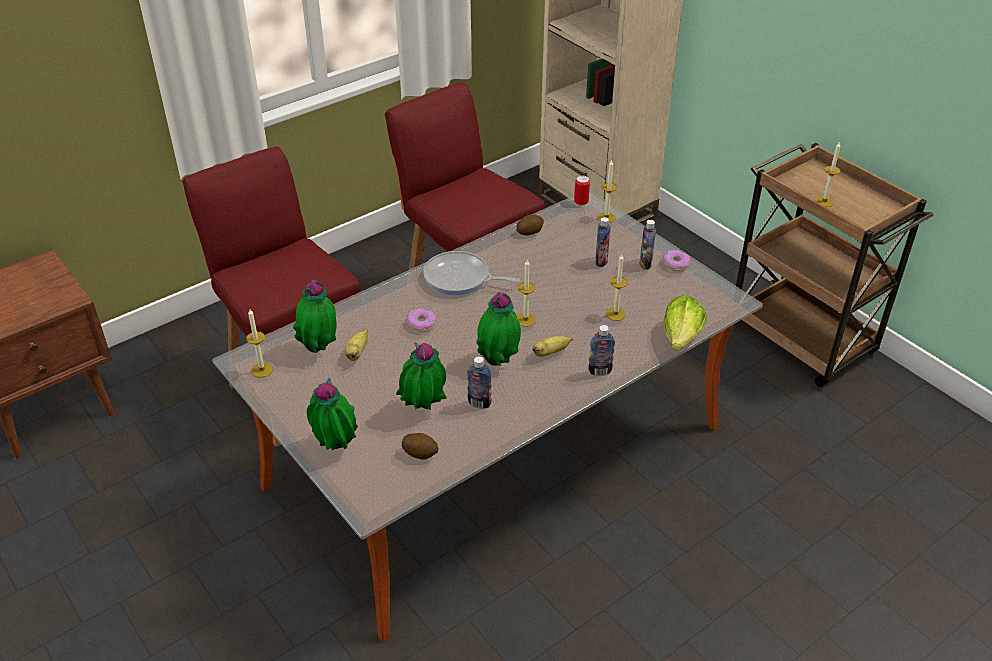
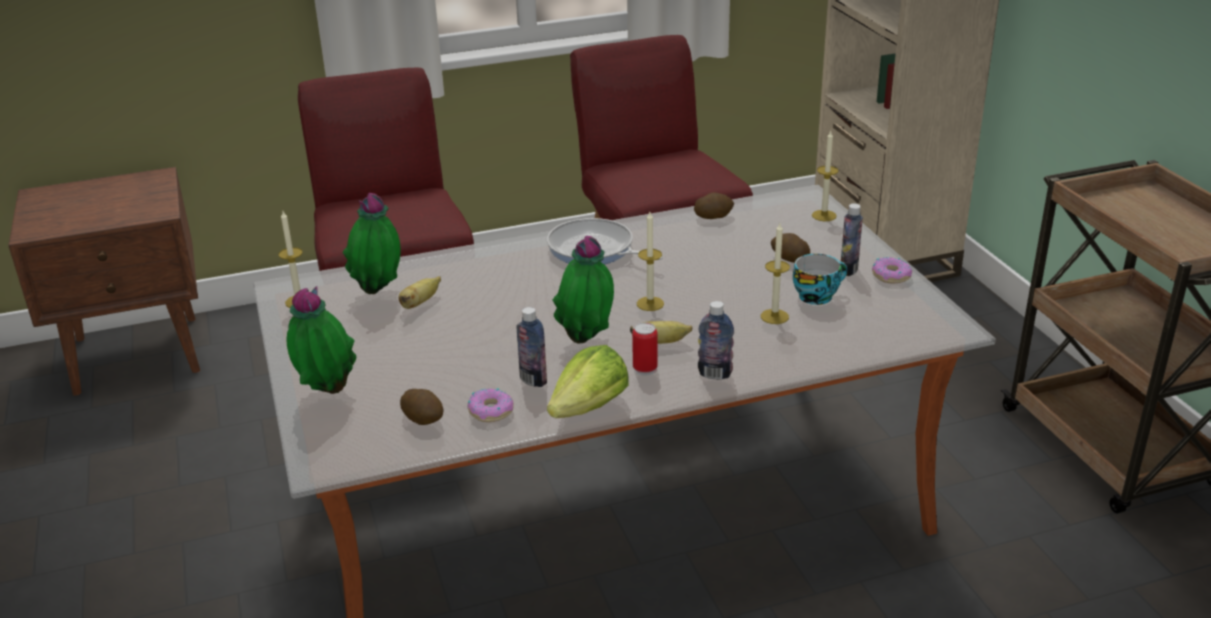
camera: 20 degrees right, 10 degrees down
(421, 323) = (516, 287): donut -> donut (491, 411)
(423, 409) = (459, 374): potted plant -> none
(581, 203) = (799, 196): can -> can (645, 369)
(601, 261) = (789, 259): bottle -> potato
(635, 290) = (817, 295): none -> cup
(681, 337) = (852, 356): lettuce -> lettuce (589, 408)
(824, 201) = (1139, 228): candle -> none

